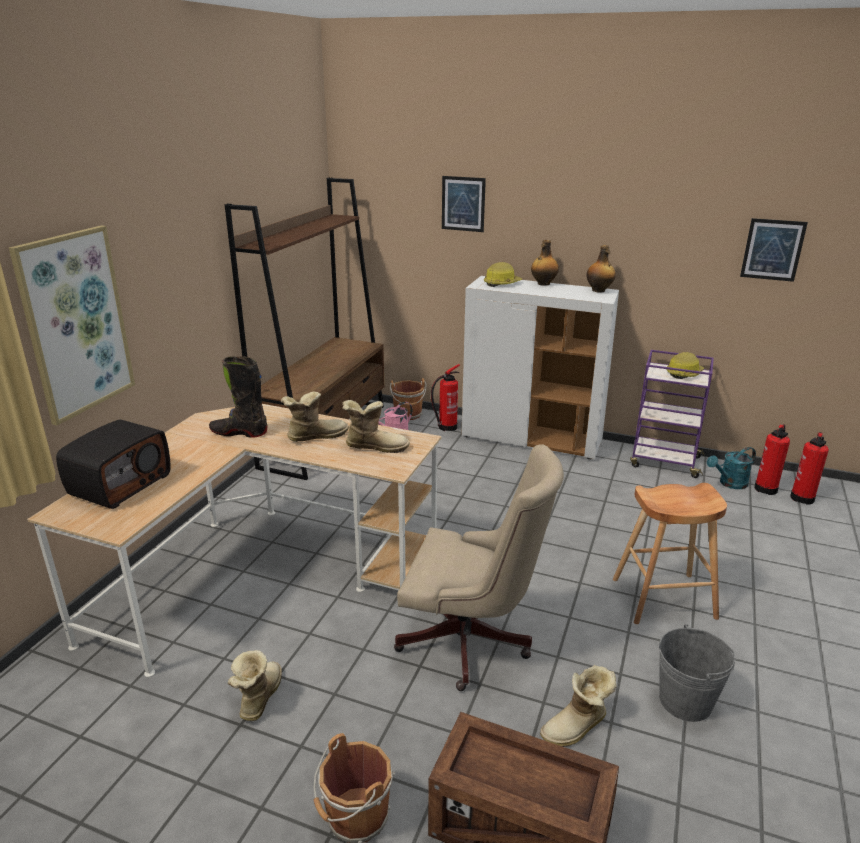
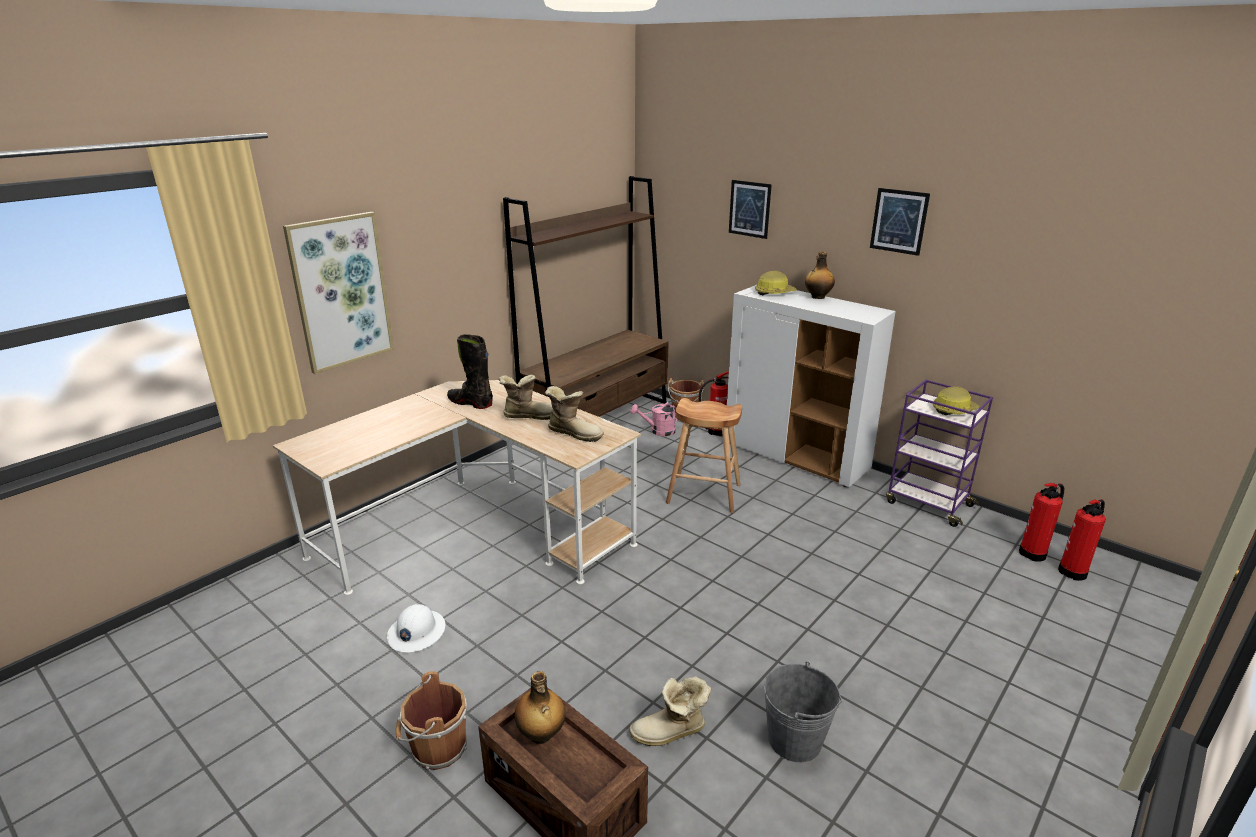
camera: 20 degrees right, 0 degrees up
(120, 484) = (352, 430): radio -> none
(257, 698) = (416, 632): boot -> white hard hat
(472, 643) = (619, 633): beige office chair -> none
(599, 290) = (871, 309): bottle -> bottle (541, 735)
(664, 598) = (836, 638): brown stool -> brown stool (704, 494)
(729, 483) = (991, 540): turquoise watering can -> none
(772, 250) = (1068, 282): picture -> picture (899, 221)

